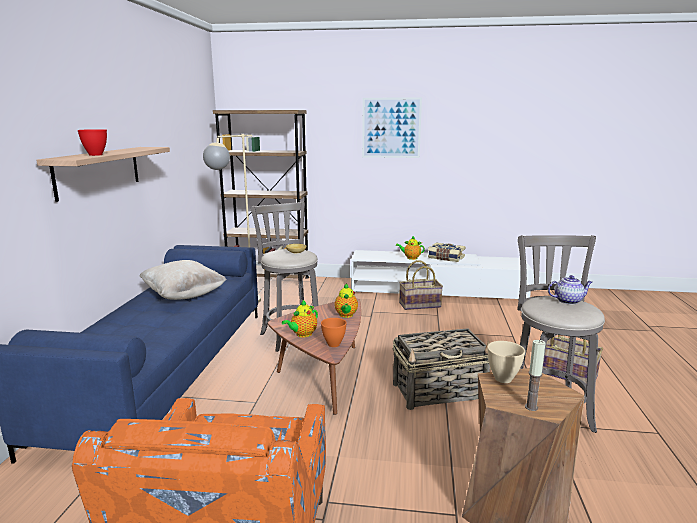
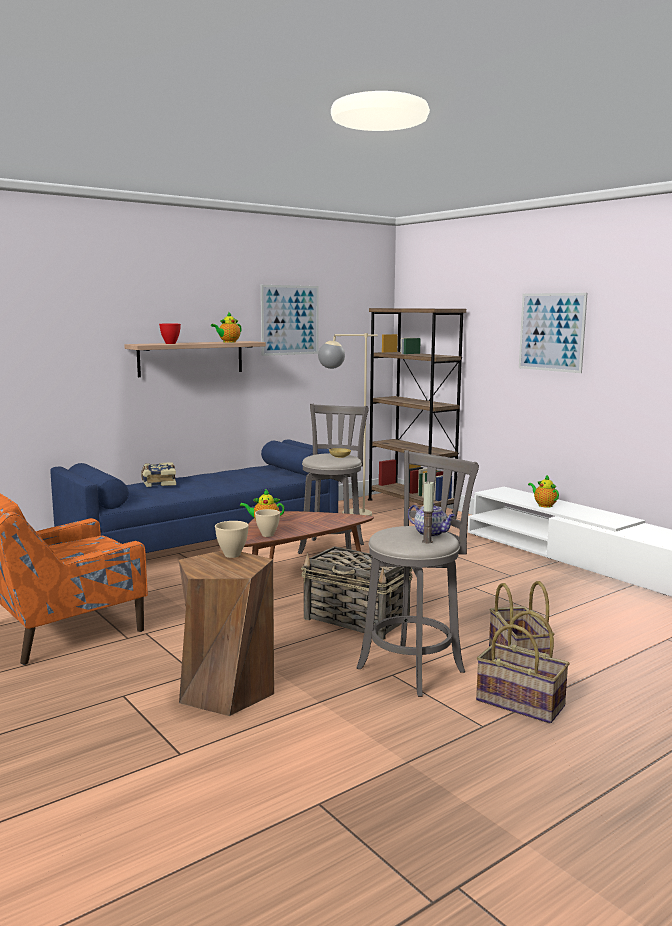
camera: 45 degrees right, 5 degrees down
(163, 123) = (290, 320): none -> picture
(184, 296) = (237, 478): beige pillow -> none
(333, 345) = (267, 535): orange bowl -> beige bowl
(346, 315) = (328, 523): teapot -> teapot (228, 342)
(419, 305) = (515, 562): basket -> basket (521, 703)
(446, 258) = (587, 514): book -> book (158, 482)
(531, 407) = (199, 568): candle -> candle (427, 541)

